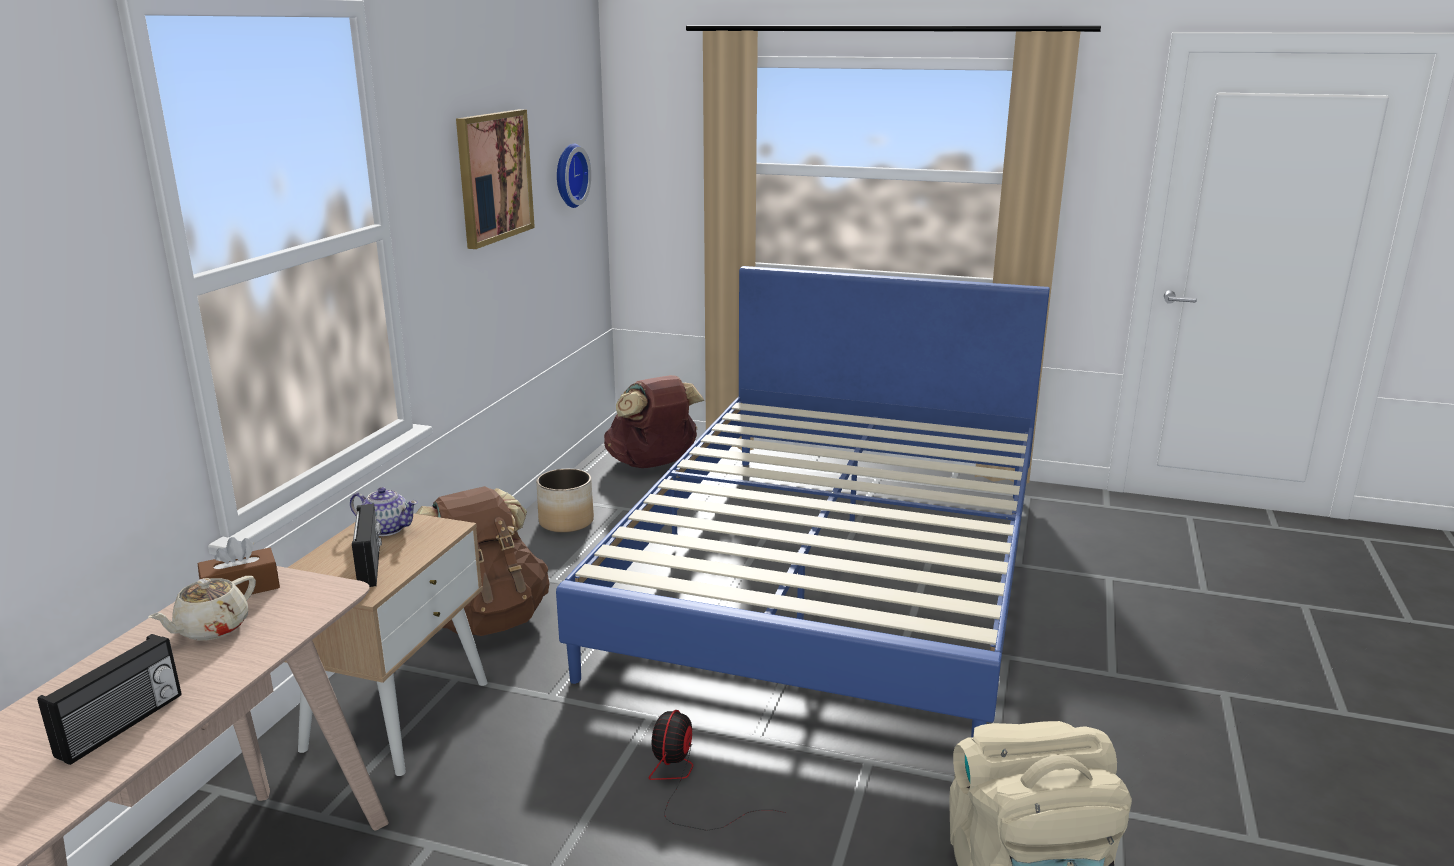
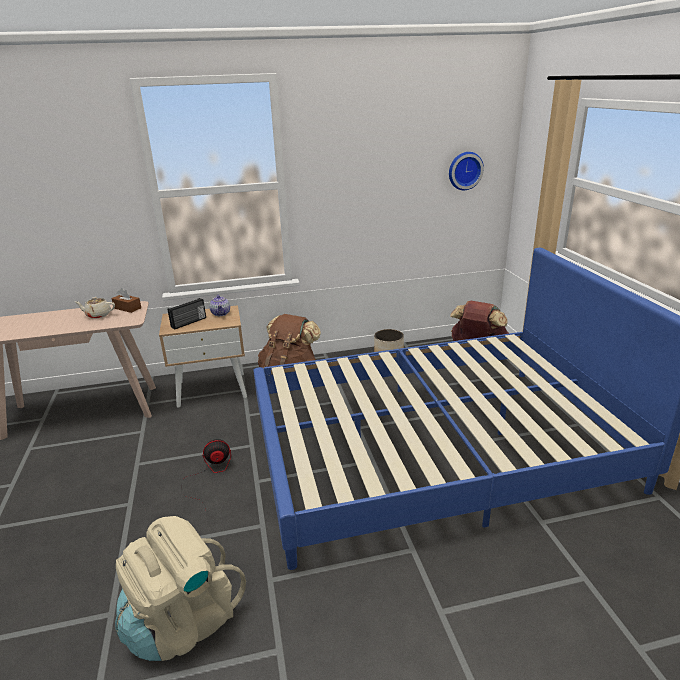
camera: 60 degrees right, 5 degrees up
(122, 726) = (36, 328): radio -> none
(494, 176) = (382, 166): picture -> none

